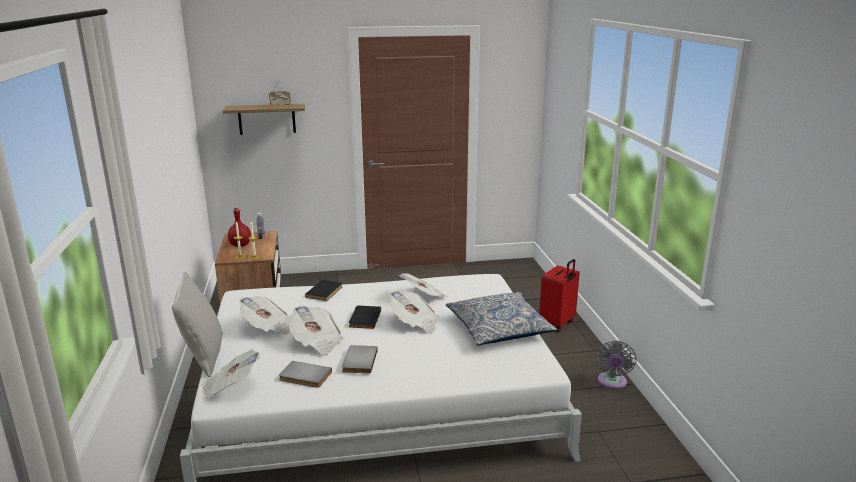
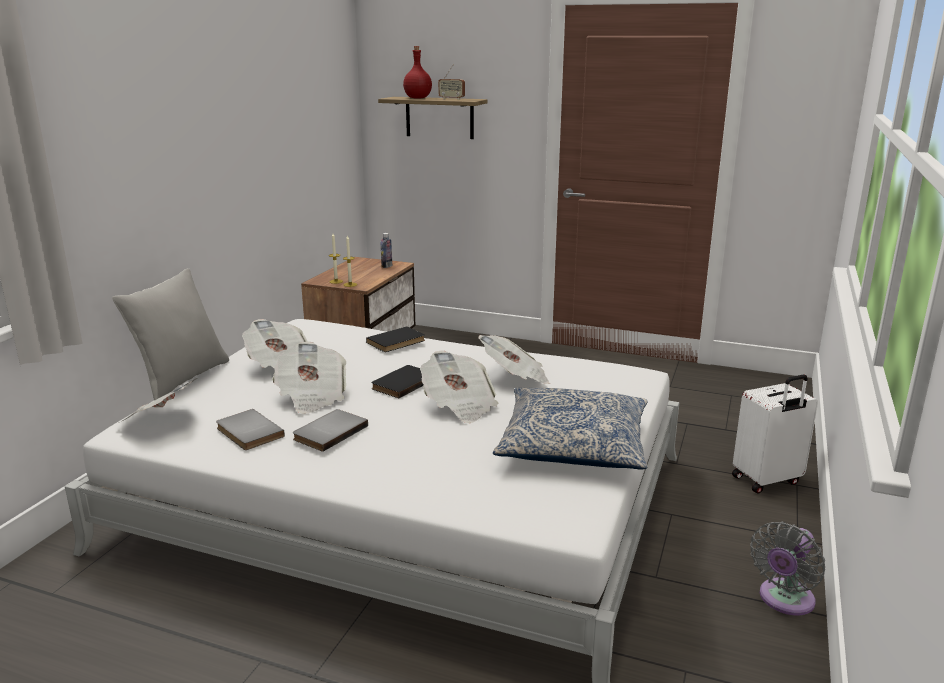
camera: 30 degrees right, 0 degrees up
(240, 245) = (353, 270): red bottle -> red bottle (417, 98)
(557, 324) = (767, 480): red suitcase -> white suitcase

